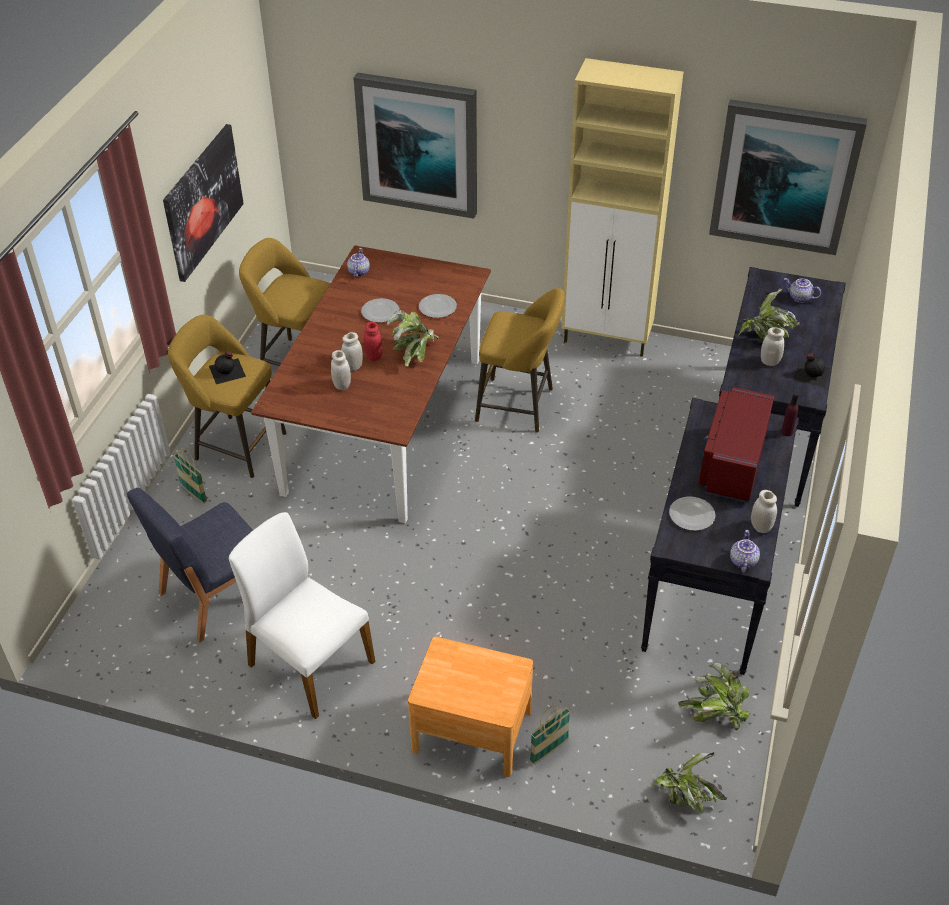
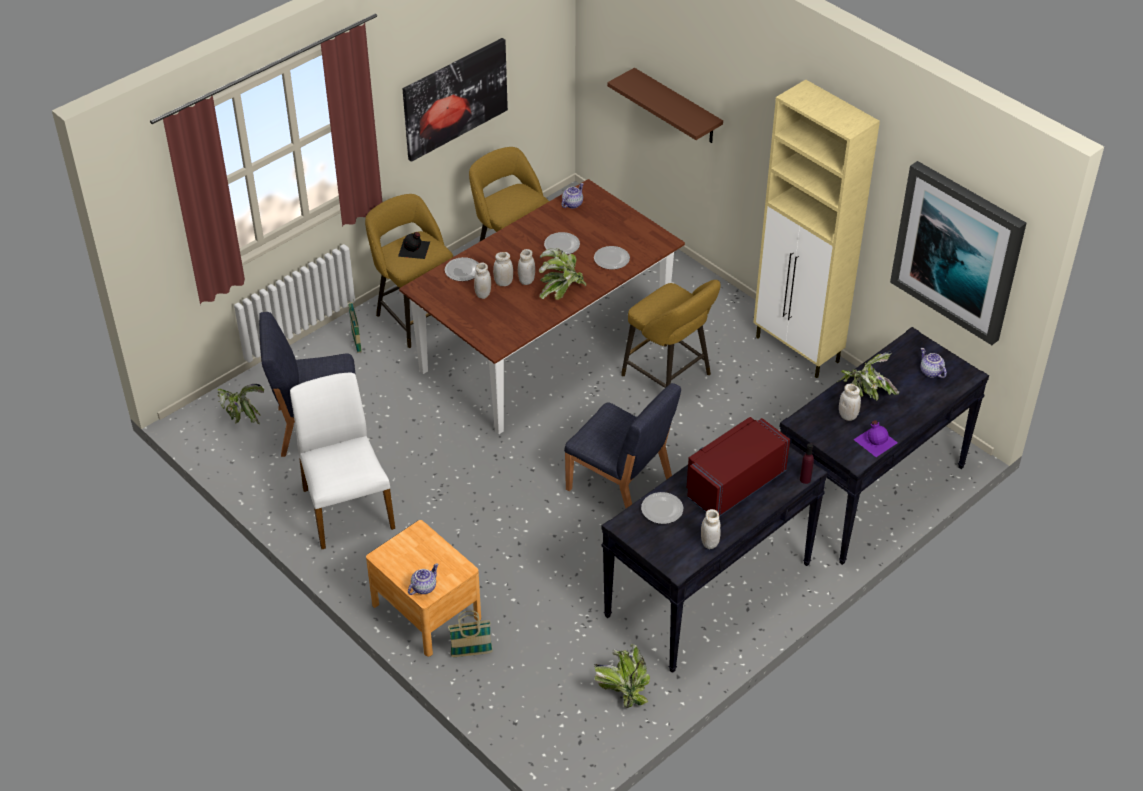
camera: 30 degrees right, 0 degrees up
(303, 370) = (463, 271): none -> plate
(374, 356) = (526, 280): red jar -> white jar
(418, 144) = (677, 107): picture -> brown shelf
(556, 522) = (620, 486): none -> blue chair
(684, 798) = (545, 736): potted plant -> potted plant (242, 416)
(742, 561) = (670, 561): teapot -> teapot (423, 587)
(811, 373) = (875, 440): black bottle -> purple bottle

